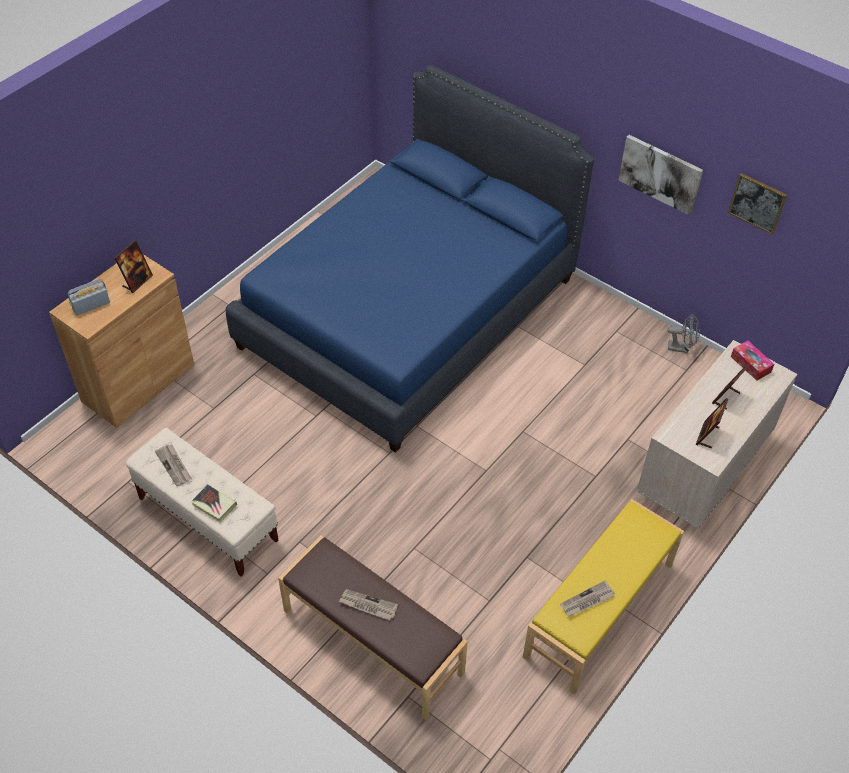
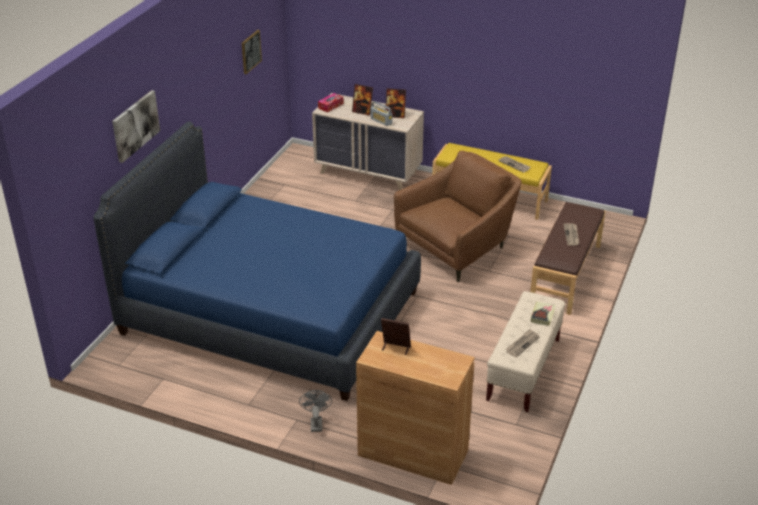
camera: 105 degrees left, 15 degrees down
(91, 306) = (437, 366): radio -> radio (381, 121)
(482, 528) = (457, 246): none -> brown armchair
(660, 174) = (216, 95): picture -> picture (135, 125)
(681, 348) = (264, 187): grey fan -> grey fan (316, 422)

